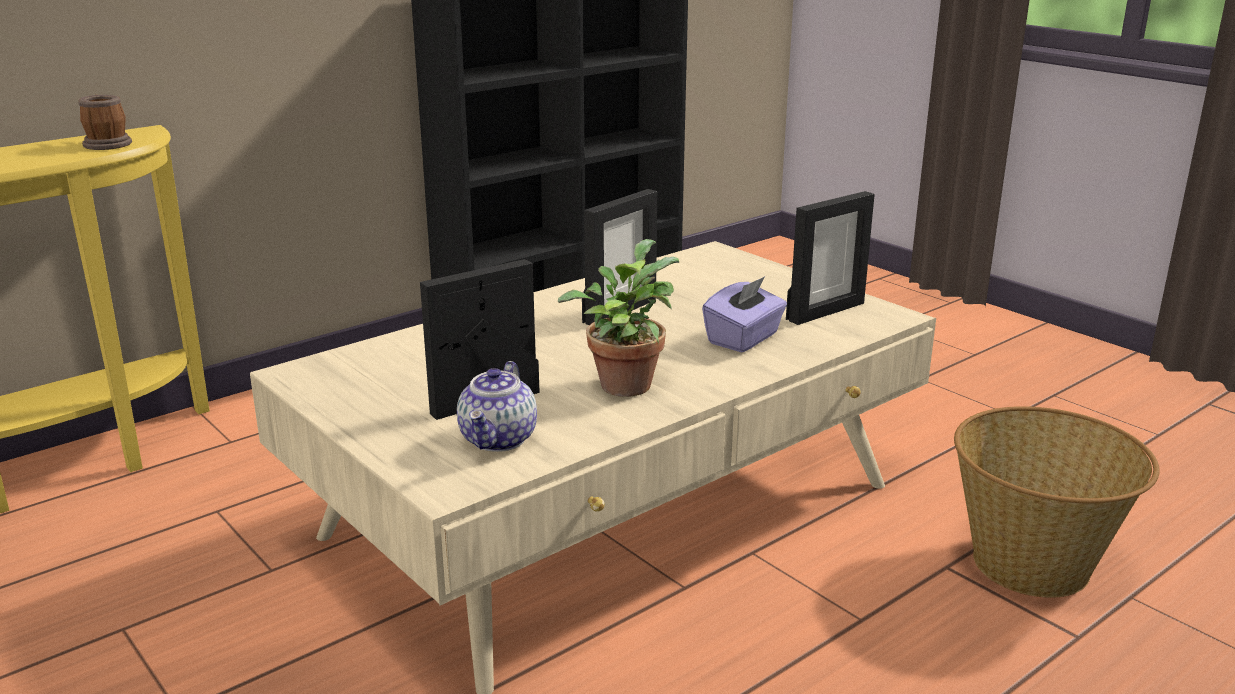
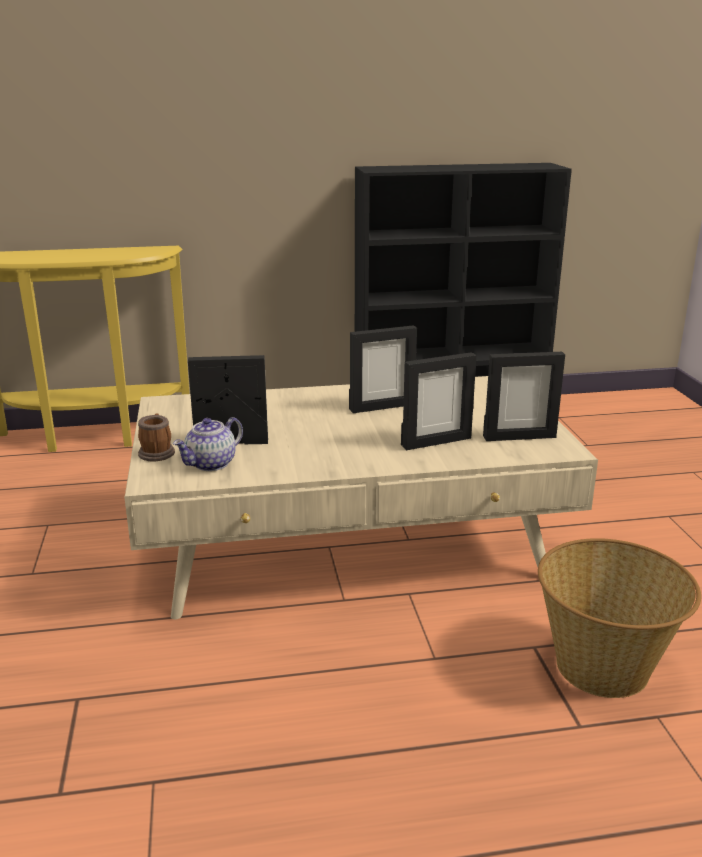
camera: 30 degrees right, 0 degrees up
(106, 143) = (134, 253): mug -> mug (157, 452)
(625, 382) = (323, 450): potted plant -> none
(744, 339) = (436, 441): purple tissue box -> picture frame

